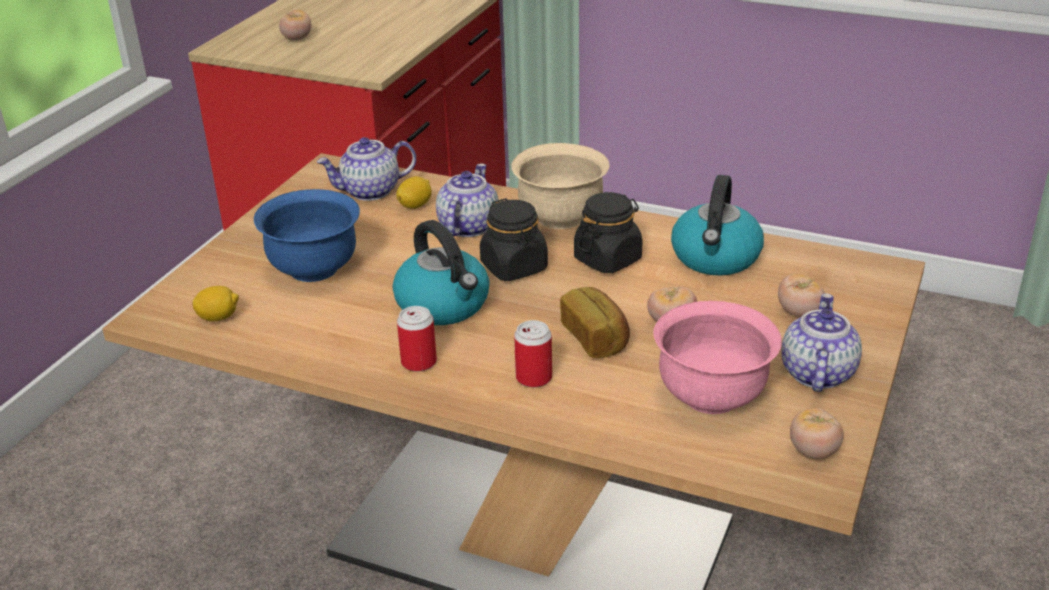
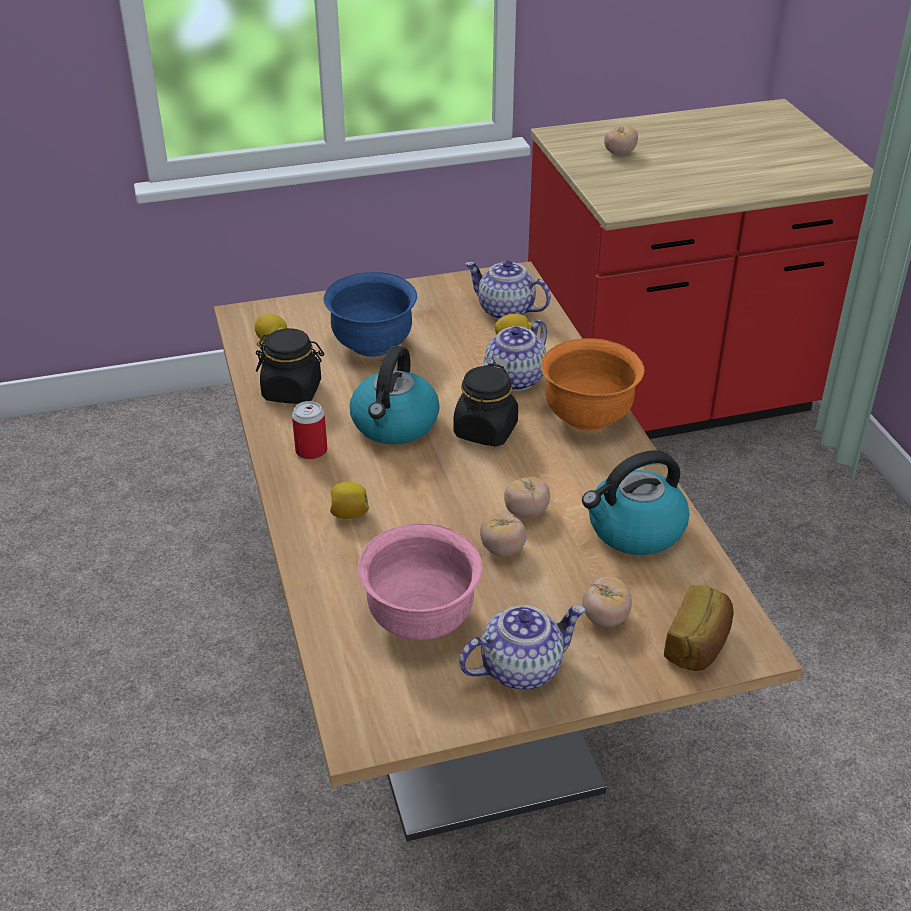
camera: 50 degrees right, 5 degrees up
(468, 226) = (515, 379): teapot -> teapot turned 150 degrees clockwise
(534, 378) = (349, 514): can -> lemon
(560, 218) = (588, 417): beige bowl -> orange bowl
(596, 338) = (435, 520): bread -> bread (699, 645)
(608, 259) = (556, 471): black jar -> black jar (292, 391)
(813, 451) = (403, 712): tomato -> tomato (526, 512)

